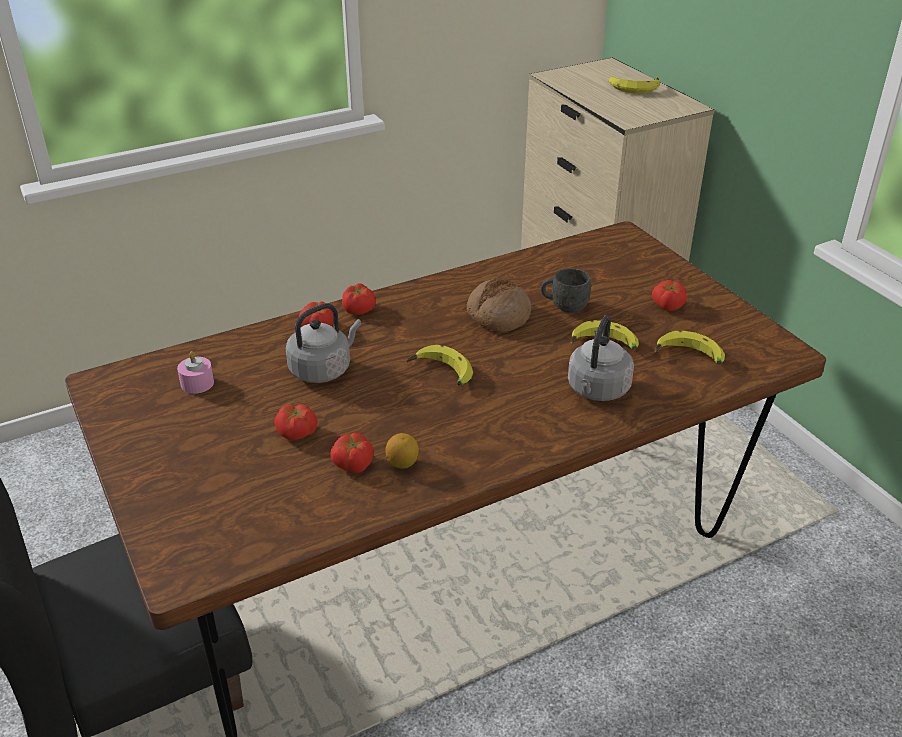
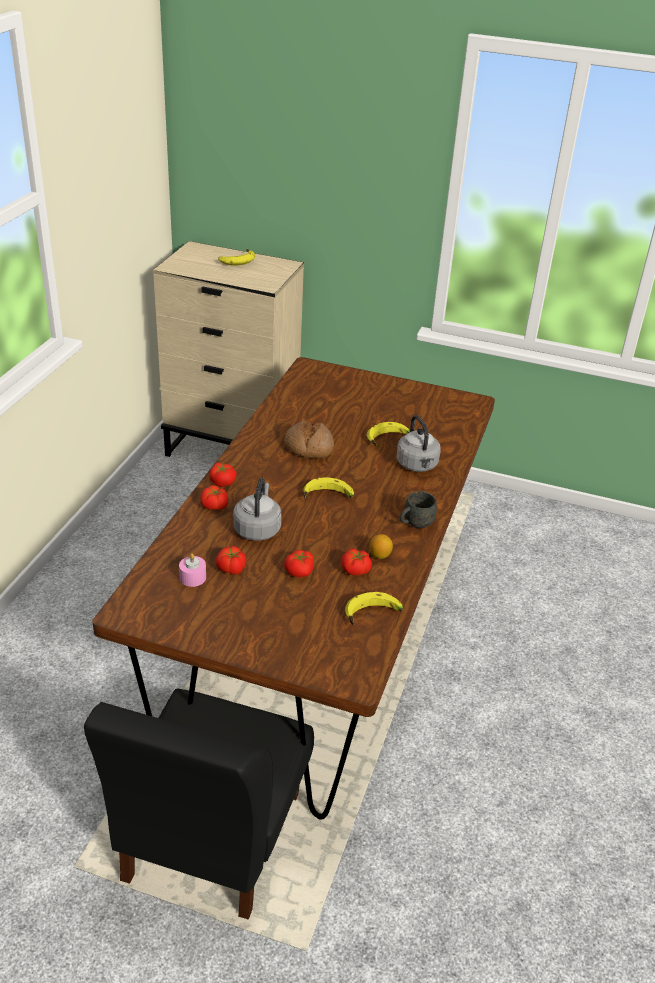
camera: 45 degrees left, 0 degrees up
(564, 306) = (336, 425): grey mug -> grey mug (415, 524)
(667, 305) = (388, 401): tomato -> tomato (231, 568)
(688, 358) = (435, 426): banana -> banana (373, 615)

